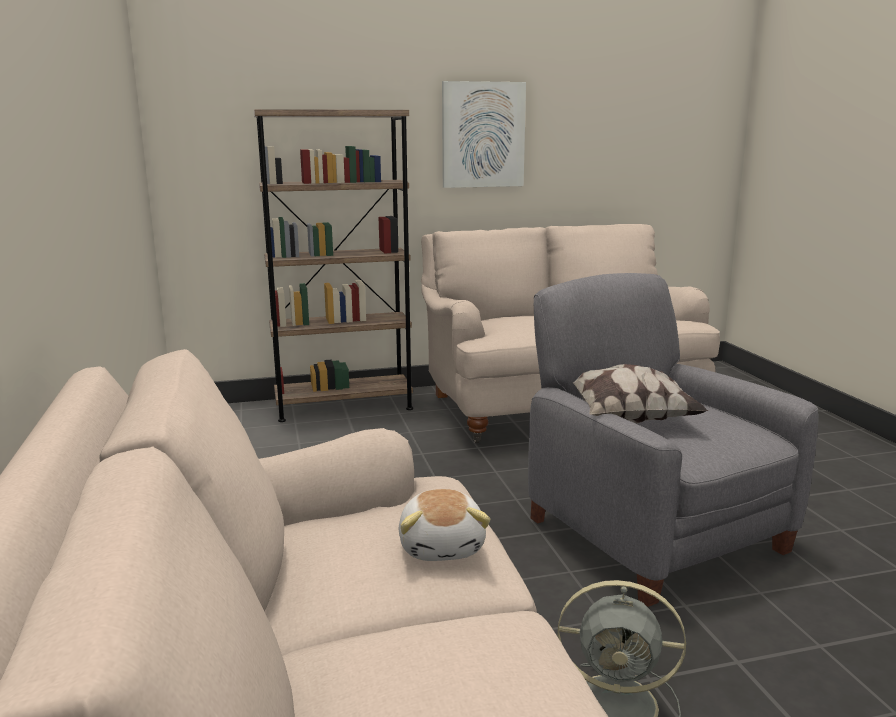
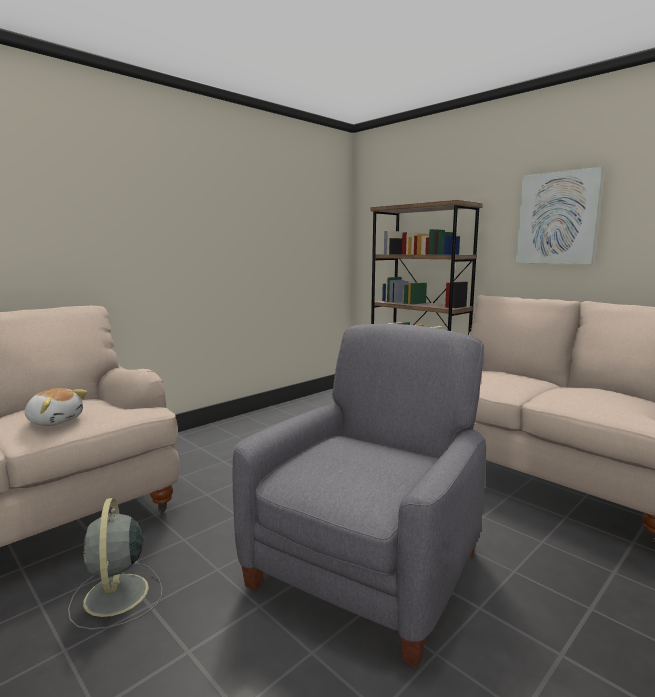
camera: 60 degrees right, 5 degrees down
(443, 546) = (55, 421): plush toy -> plush toy turned 120 degrees counterclockwise
(626, 418) = (343, 444): pillow -> none

